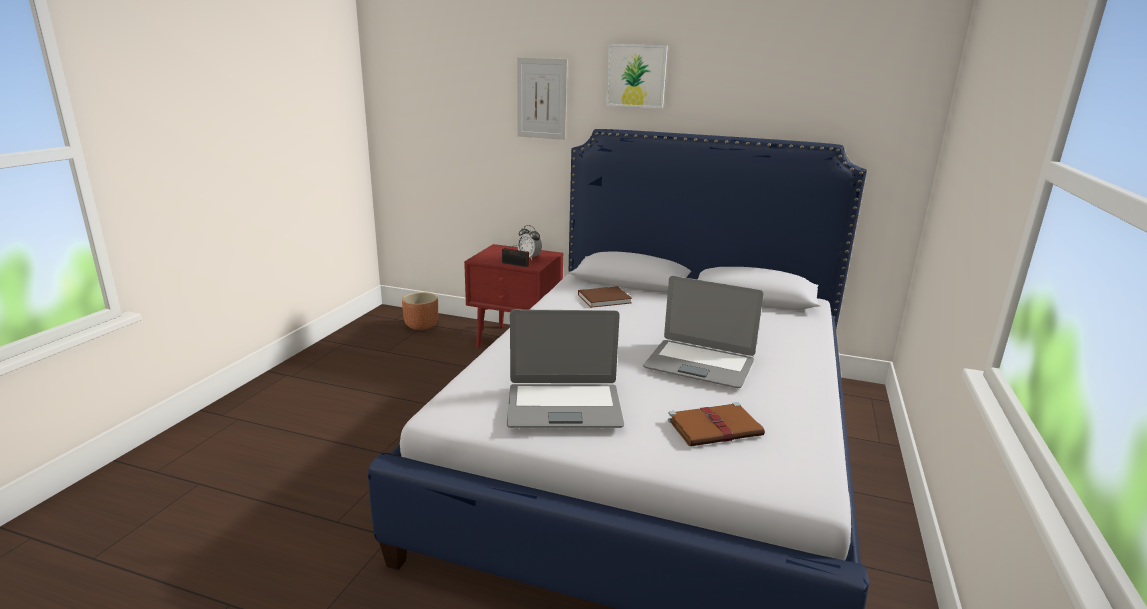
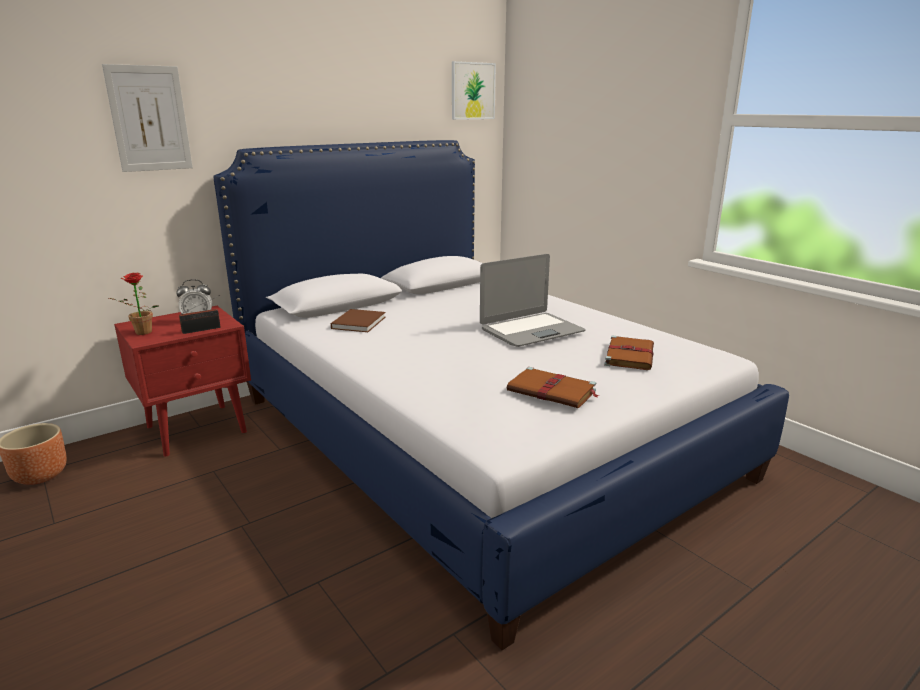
camera: 55 degrees left, 0 degrees up
(488, 254) = (140, 333): none -> potted plant
(564, 406) = (553, 391): laptop -> brown book
(636, 76) = (265, 86): picture -> picture (472, 91)

